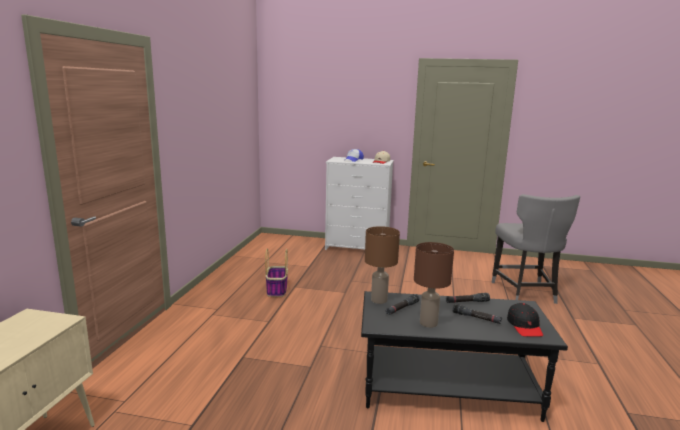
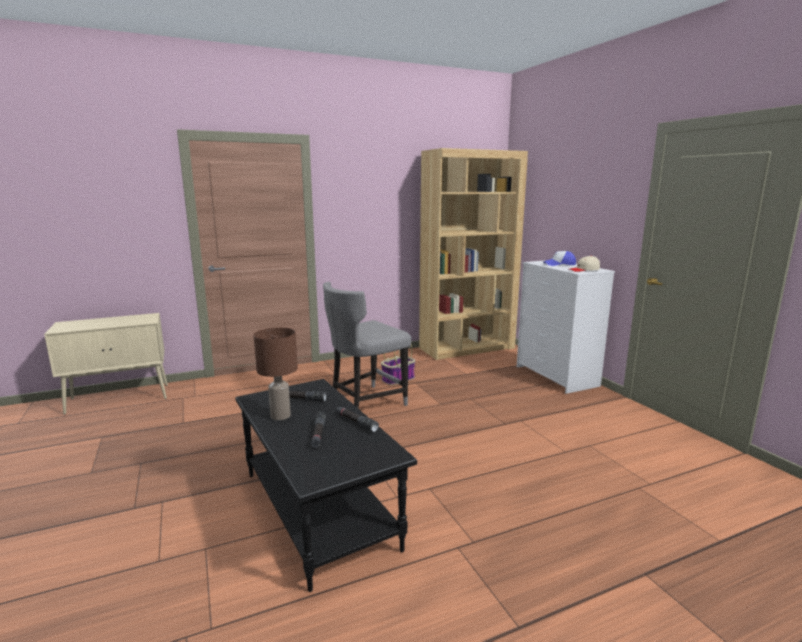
camera: 55 degrees right, 0 degrees up
(264, 248) = (467, 348): none -> brown bookcase
(378, 300) = (308, 387): brown table lamp -> none
(524, 326) = (326, 463): black cap -> none
(525, 293) = (652, 510): grey chair -> grey chair (365, 403)

